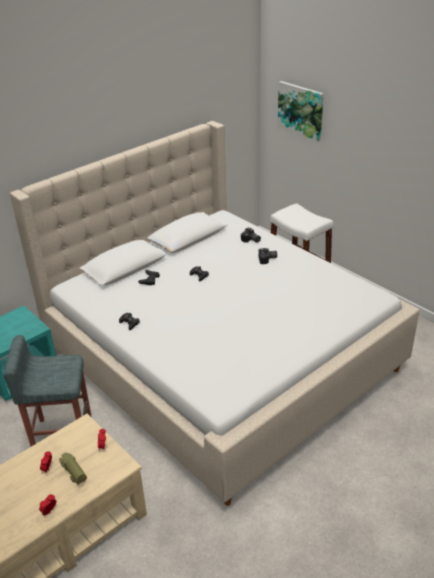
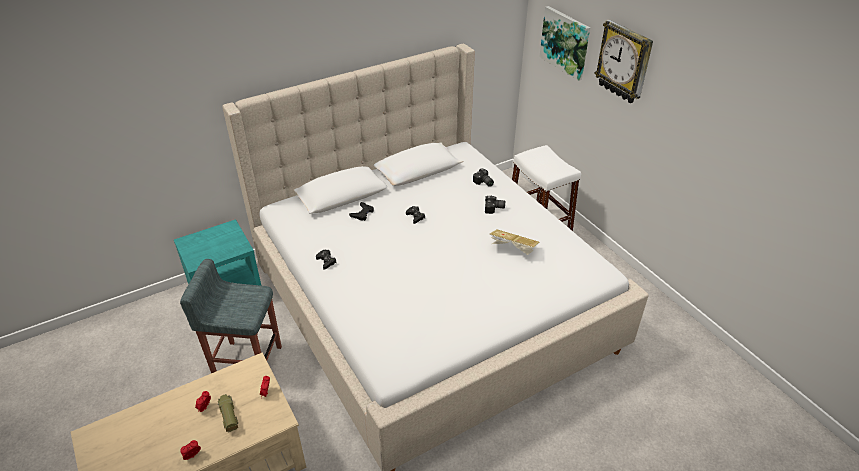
camera: 10 degrees right, 5 degrees up
(294, 289) = (512, 249): none -> book
(359, 118) = (624, 62): none -> wall clock

